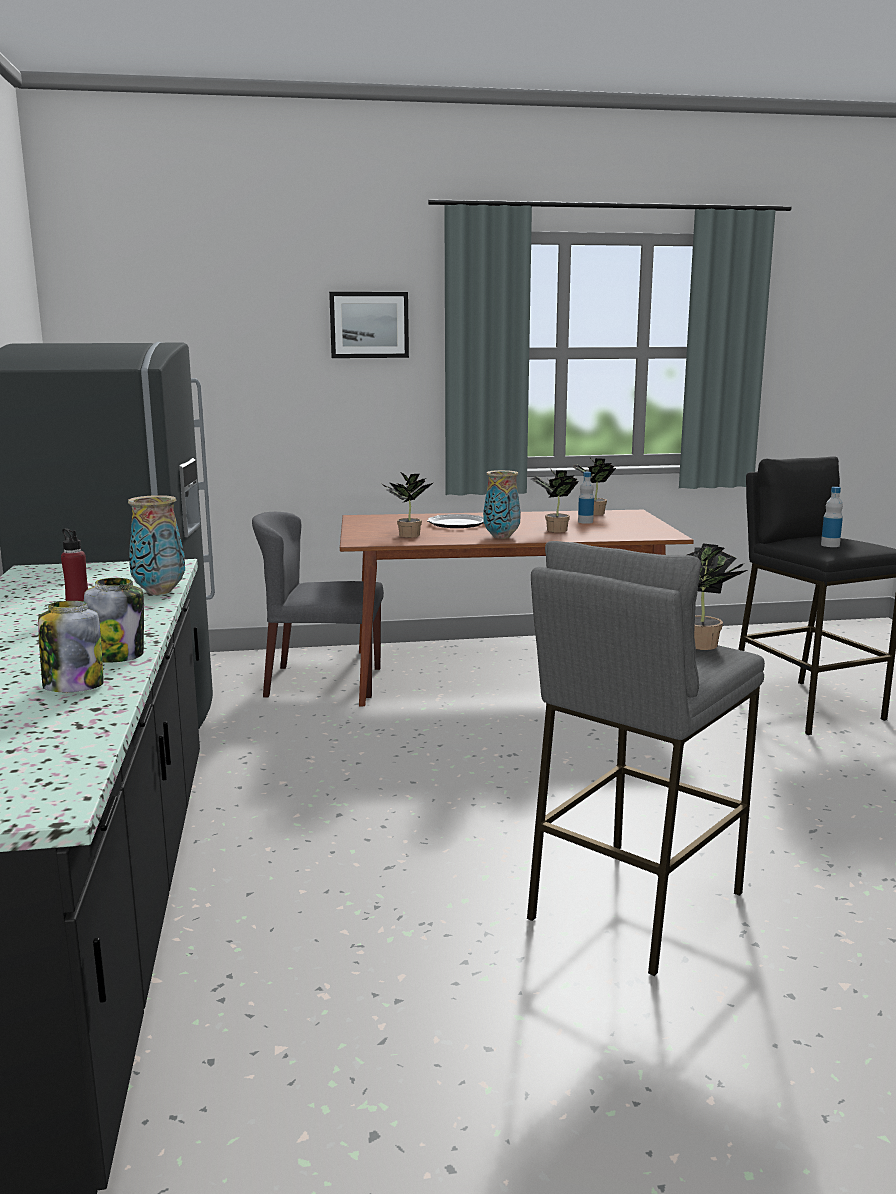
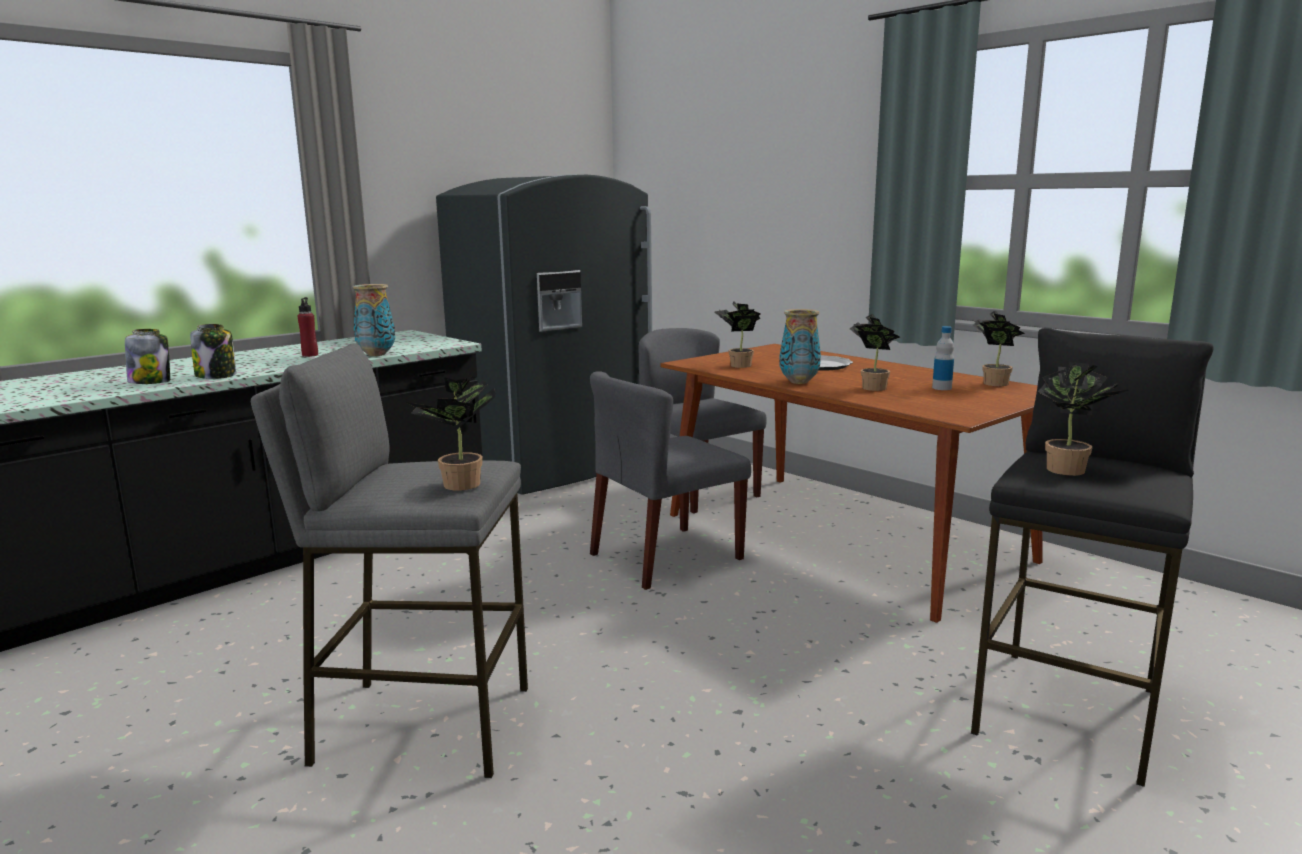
camera: 55 degrees right, 0 degrees up
(369, 325) = (823, 155): picture -> none
(444, 733) = (665, 557): none -> grey chair
(830, 545) = (1071, 471): bottle -> potted plant

